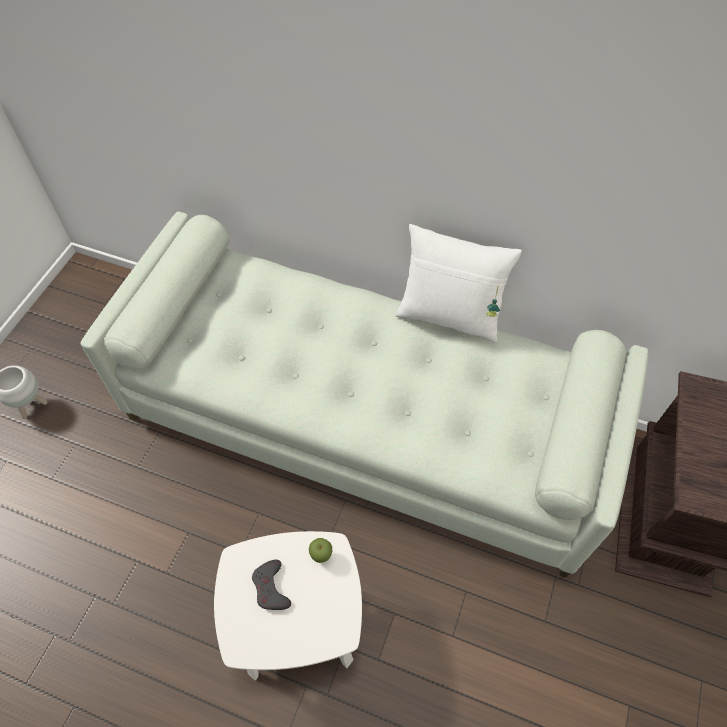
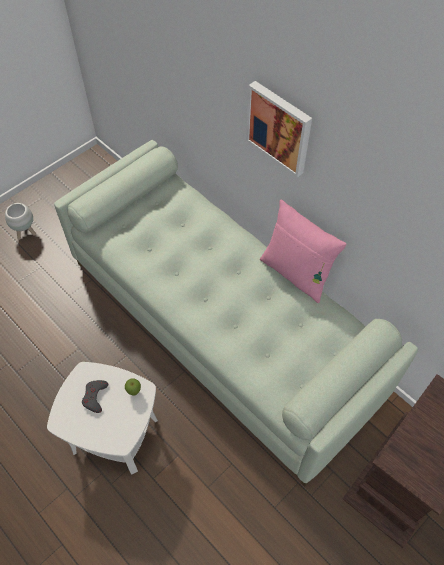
camera: 25 degrees right, 0 degrees up
(396, 121) = (279, 128): none -> picture
(448, 317) = (295, 274): white pillow -> pink pillow

